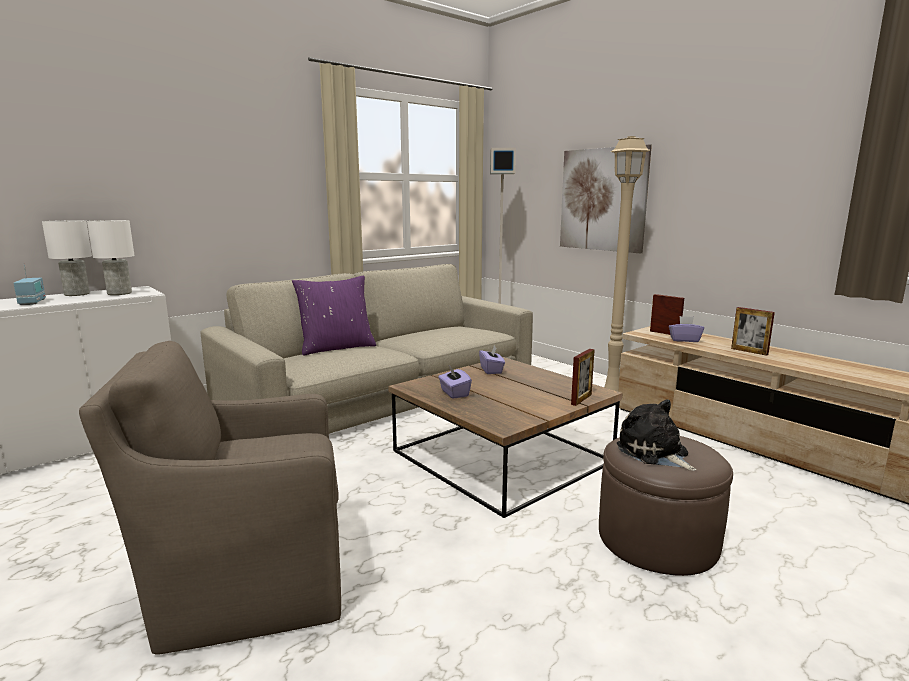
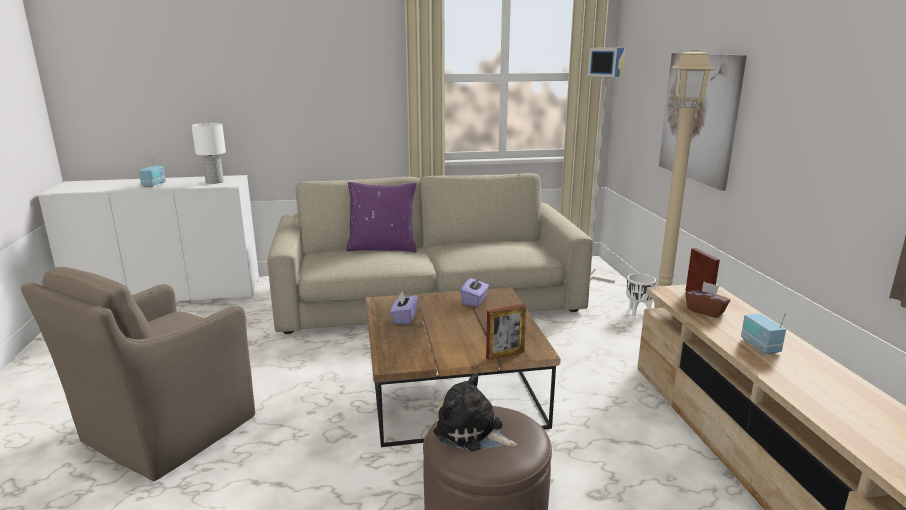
camera: 30 degrees right, 5 degrees up
(76, 294) = (190, 179): white table lamp -> none
(247, 584) = (165, 432): brown armchair -> brown armchair turned 75 degrees counterclockwise
(564, 372) = (638, 312): none -> white planter
(654, 453) = (472, 432): plush toy -> plush toy turned 60 degrees counterclockwise
(684, 340) = (705, 311): purple tissue box -> brown tissue box
(749, 351) = (759, 346): picture frame -> radio

